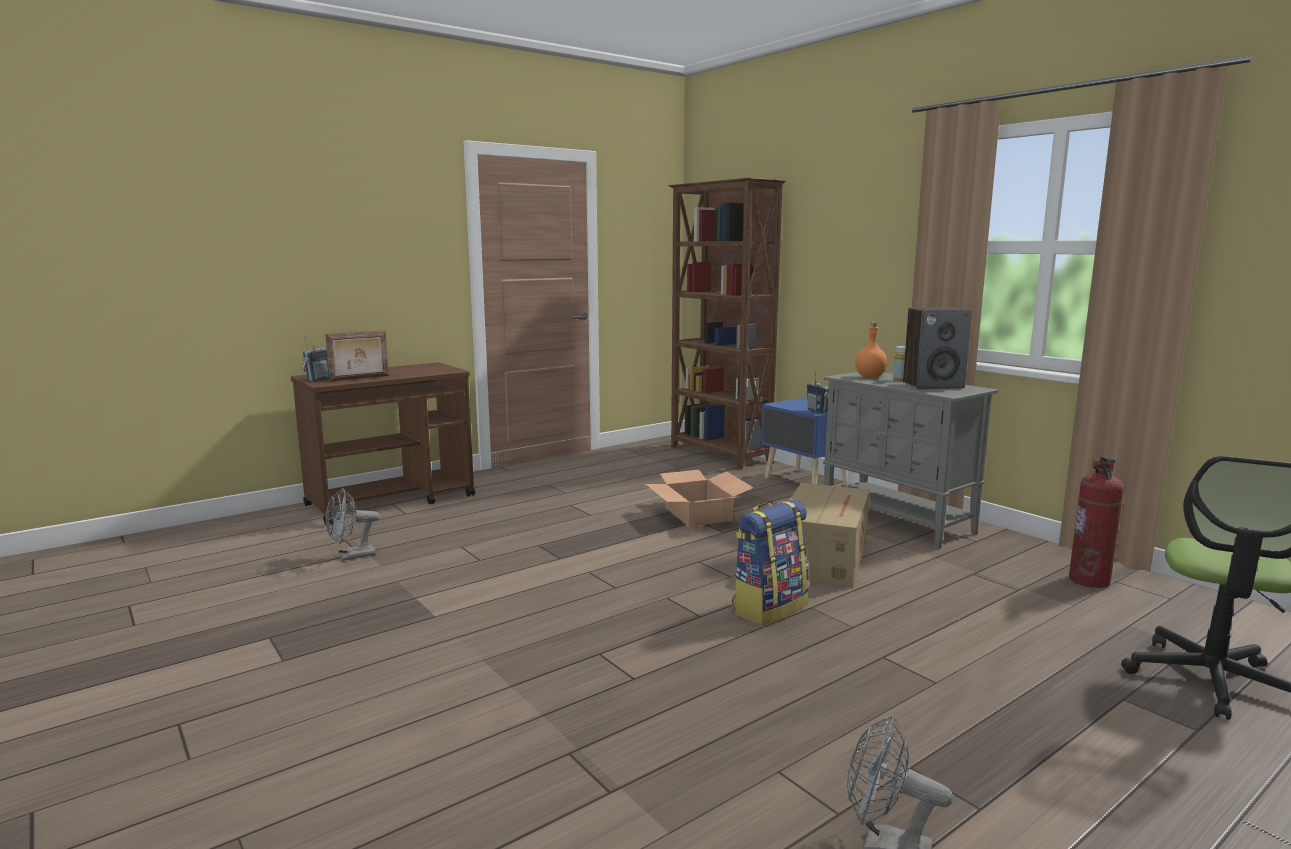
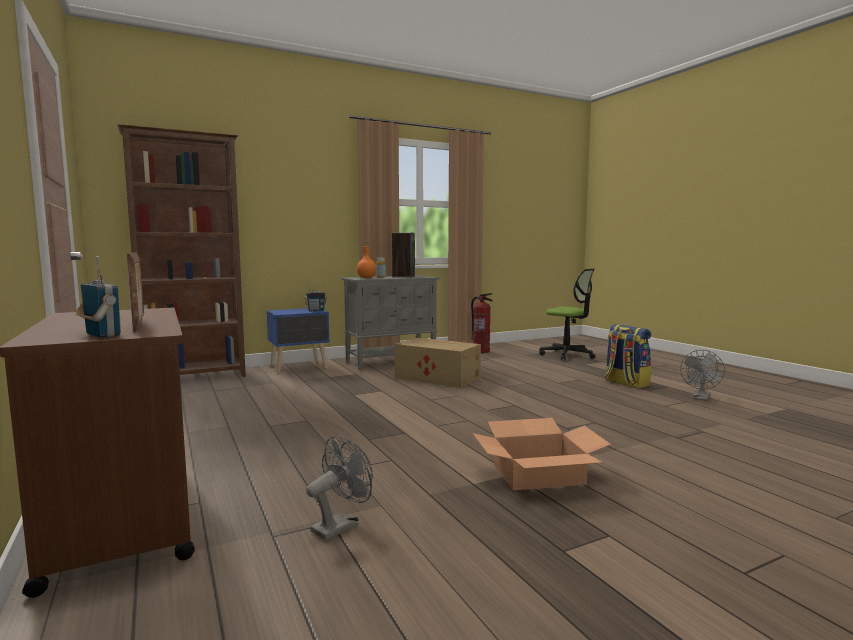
camera: 80 degrees left, 5 degrees down
(351, 556) = (340, 526): grey fan -> grey fan turned 120 degrees counterclockwise
(698, 514) = (338, 393): cardboard box -> cardboard box (538, 474)
(769, 608) = (505, 393): backpack -> backpack (625, 383)

